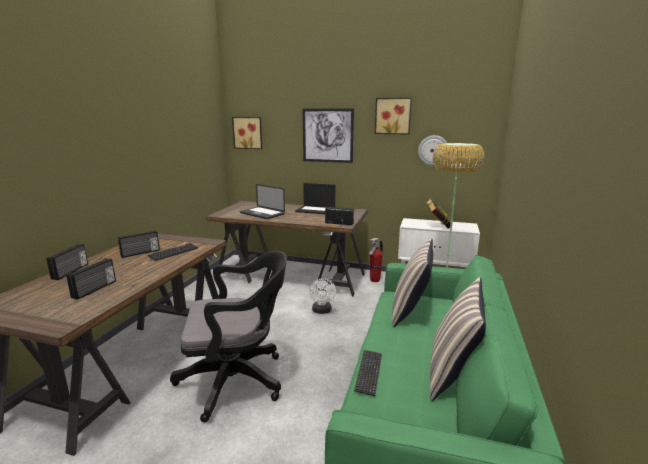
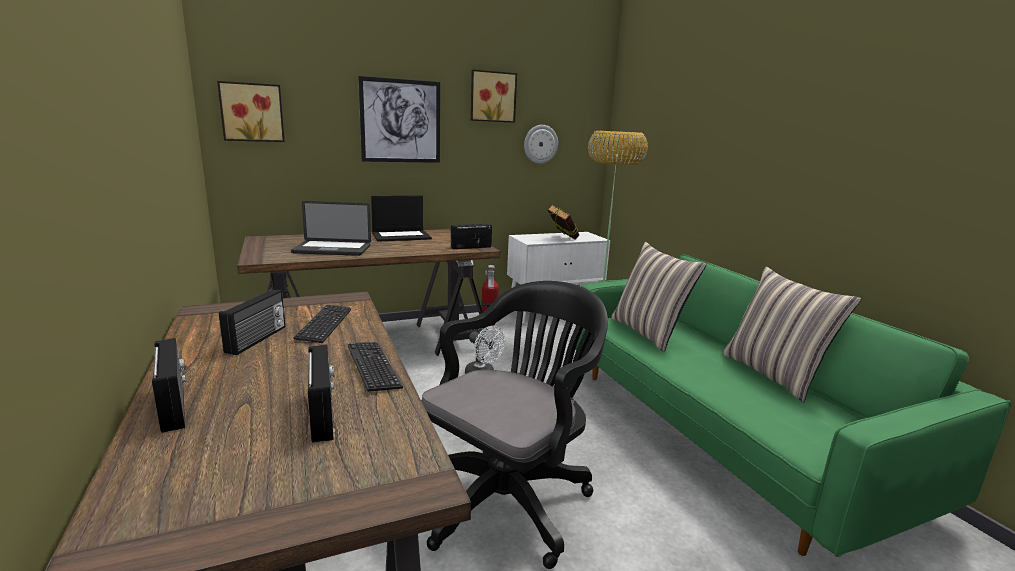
camera: 40 degrees left, 0 degrees up
(369, 373) = (727, 400): keyboard -> keyboard (373, 367)

